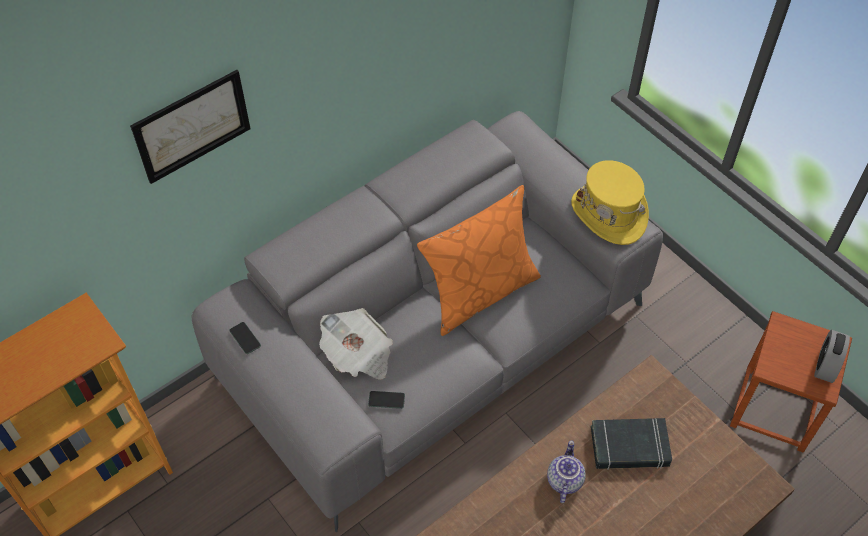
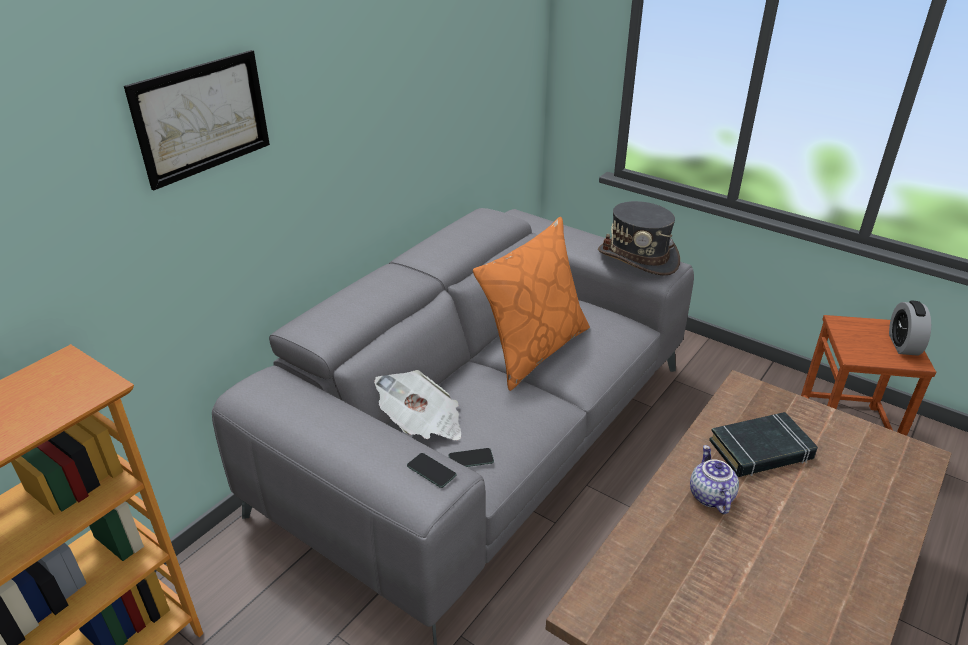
camera: 15 degrees left, 20 degrees down
(245, 338) = (286, 413): phone -> phone (431, 470)
(609, 214) = (638, 258): yellow hat -> grey hat

